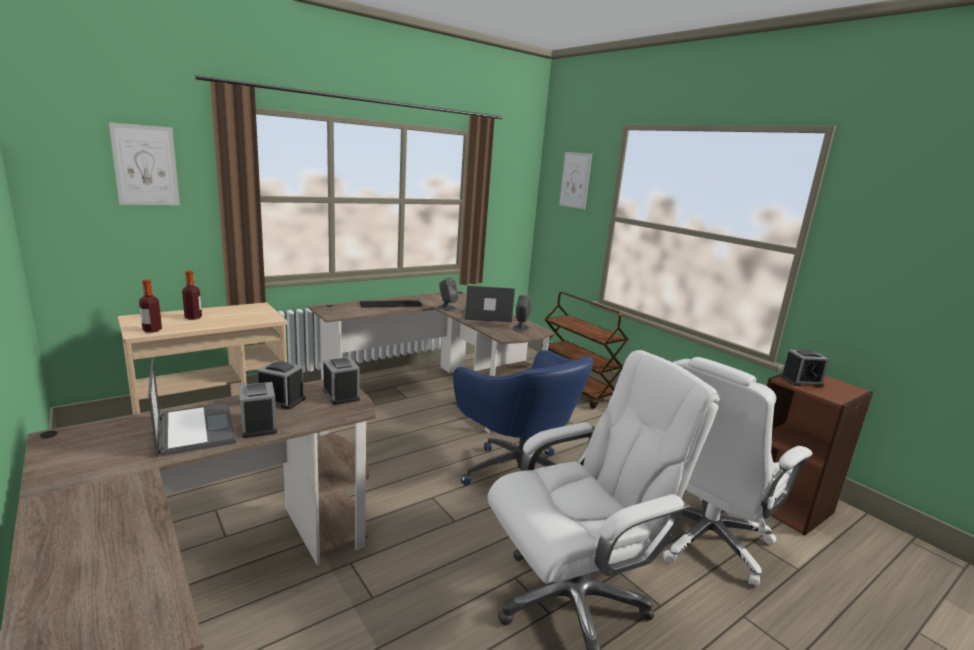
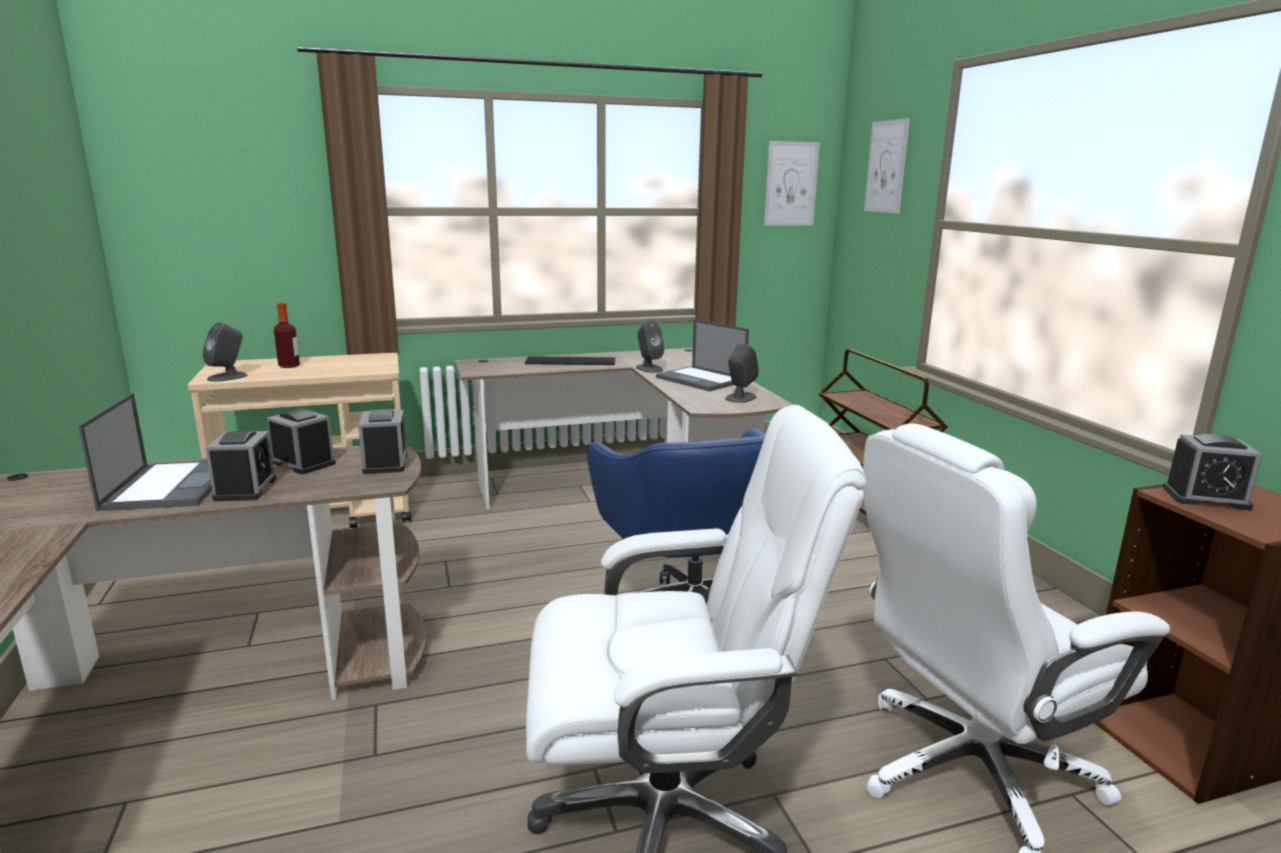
camera: 20 degrees right, 0 degrees up
(145, 165) = (246, 170): picture -> picture (791, 184)
(152, 330) = (228, 377): bottle -> grey speaker
(486, 315) = (702, 379): laptop -> laptop turned 150 degrees counterclockwise

